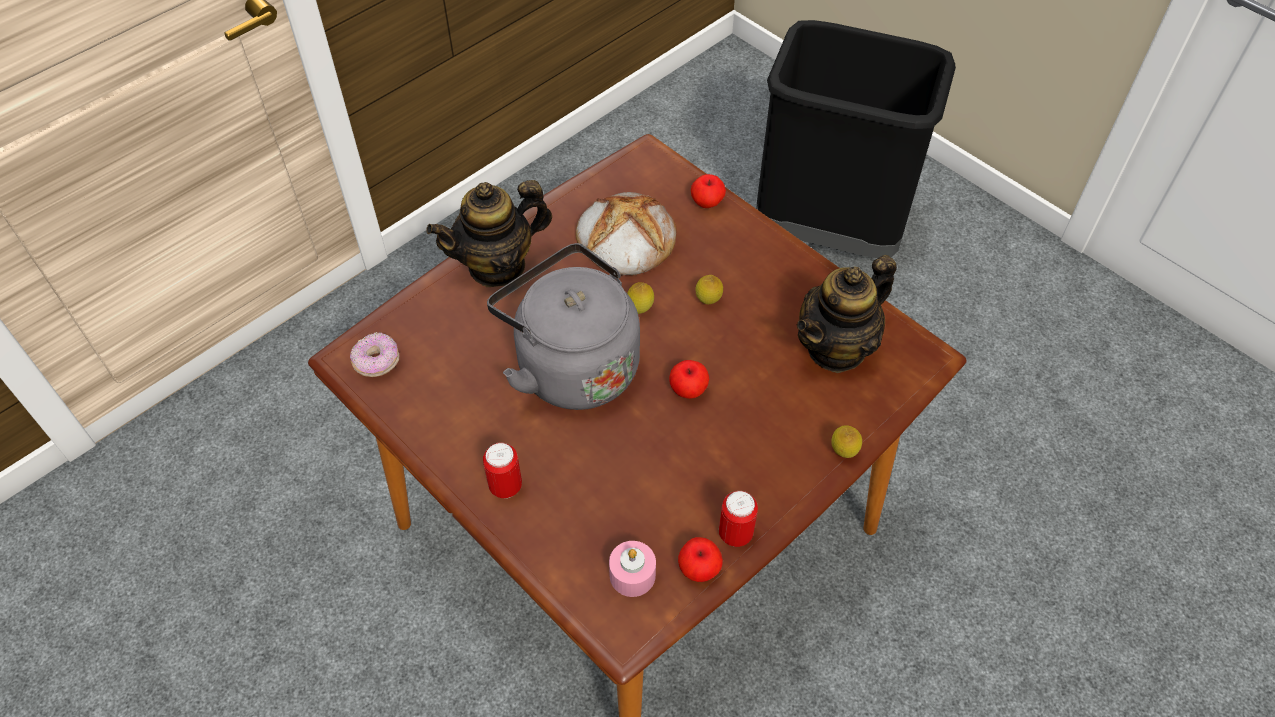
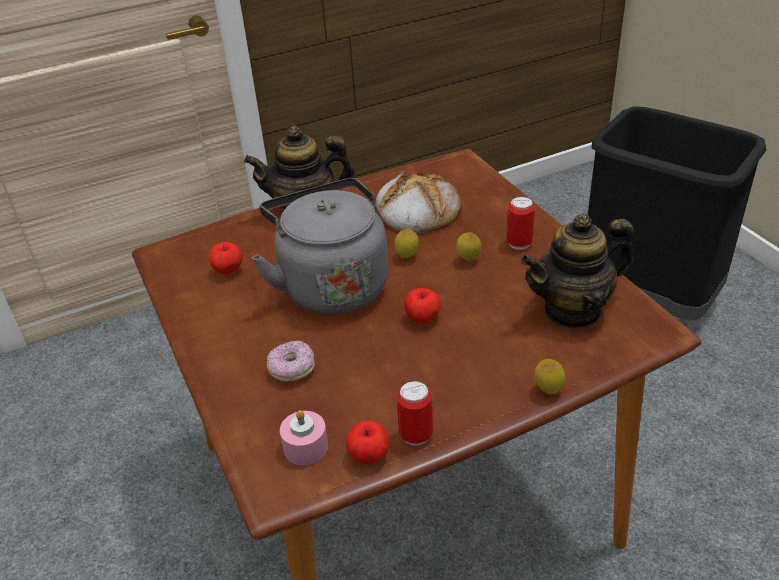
camera: 20 degrees right, 15 degrees down
(377, 362) = (180, 258): donut -> donut (292, 370)
(505, 487) = (232, 359): can -> can (519, 243)
(707, 203) = (497, 196): apple -> apple (228, 270)

